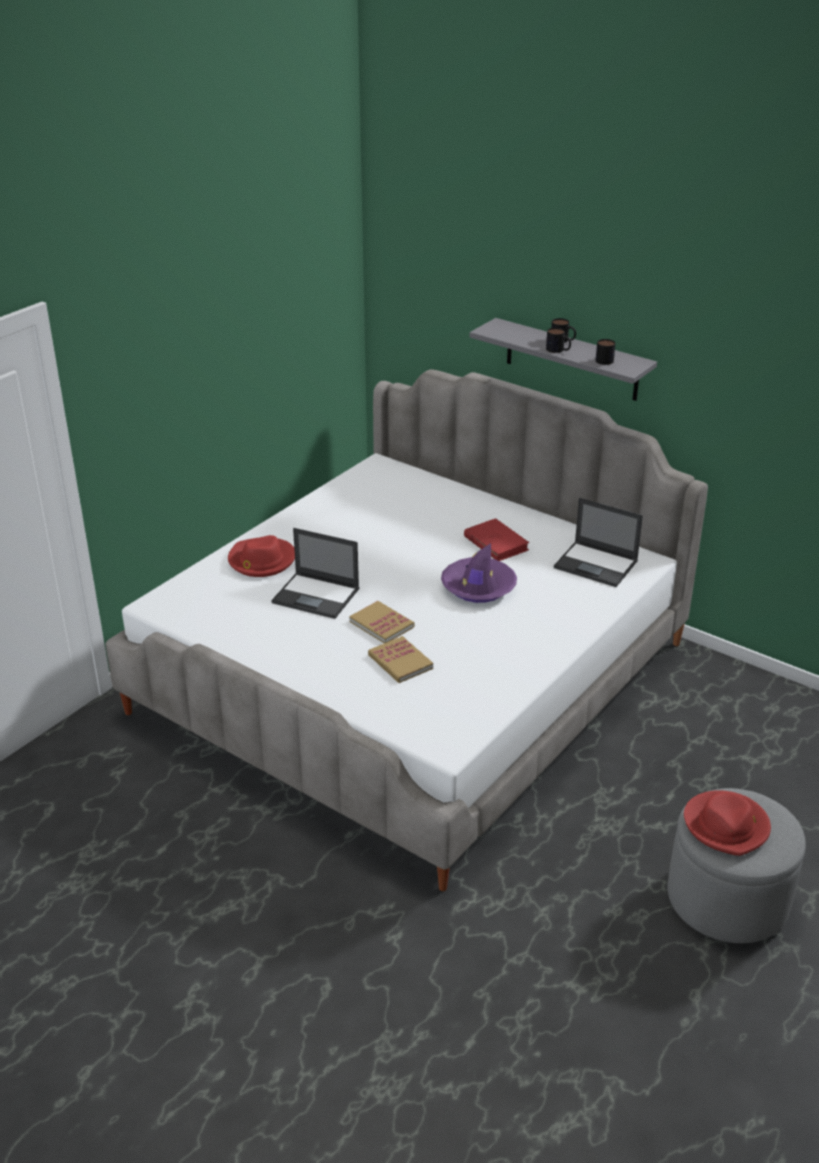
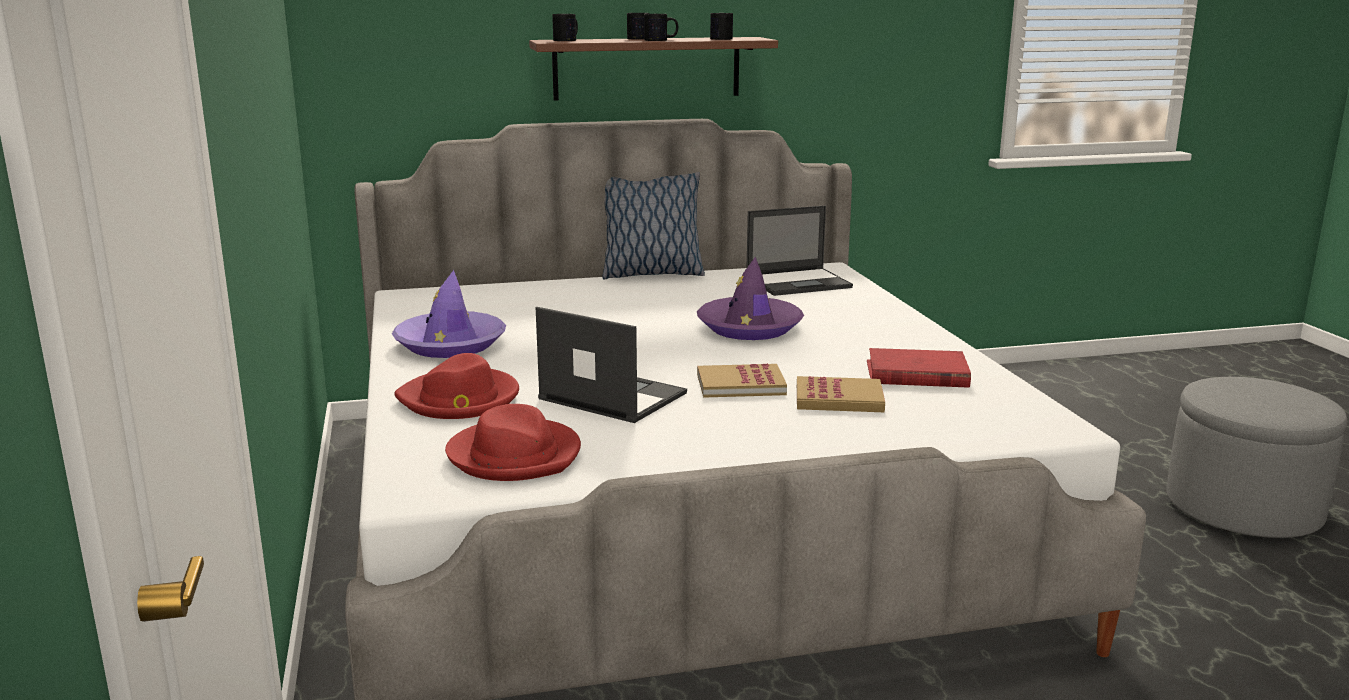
camera: 50 degrees left, 15 degrees down
(317, 596) = (611, 396): laptop -> laptop turned 120 degrees counterclockwise
(325, 518) = (450, 344): none -> purple hat
(496, 543) = (680, 300): red book -> red book (916, 374)
(508, 328) = (568, 40): none -> mug
(532, 510) = (651, 274): none -> pillow
(571, 360) = (647, 68): grey shelf -> brown shelf
(726, 825) = (1257, 401): red hat -> red hat (515, 455)

